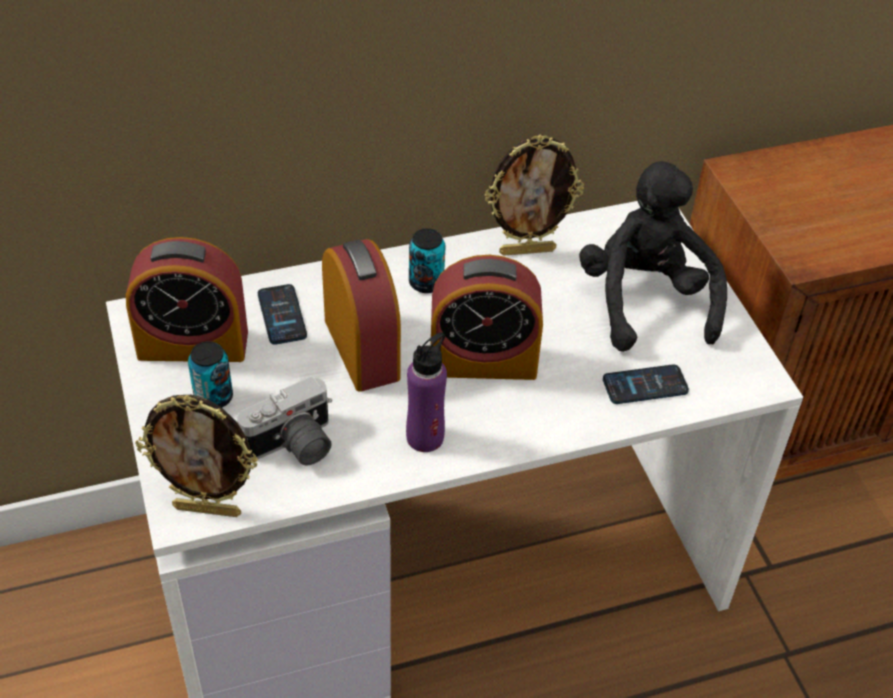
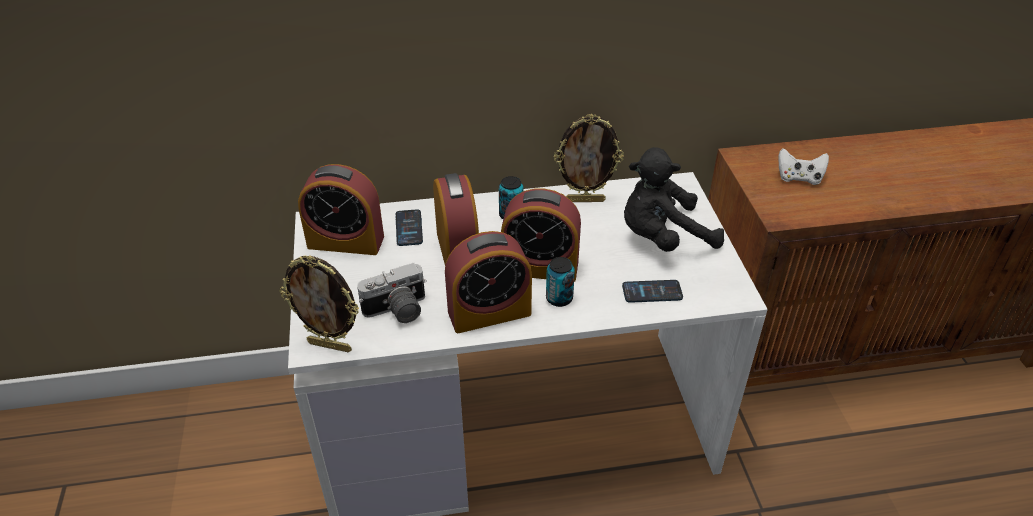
camera: 10 degrees right, 5 degrees down
(213, 397) = (351, 275): can -> can (559, 298)
(425, 437) = (489, 313): purple bottle -> alarm clock
(645, 301) = (662, 237): black plush toy -> black plush toy turned 105 degrees counterclockwise
(821, 199) = (799, 178): none -> white game controller

